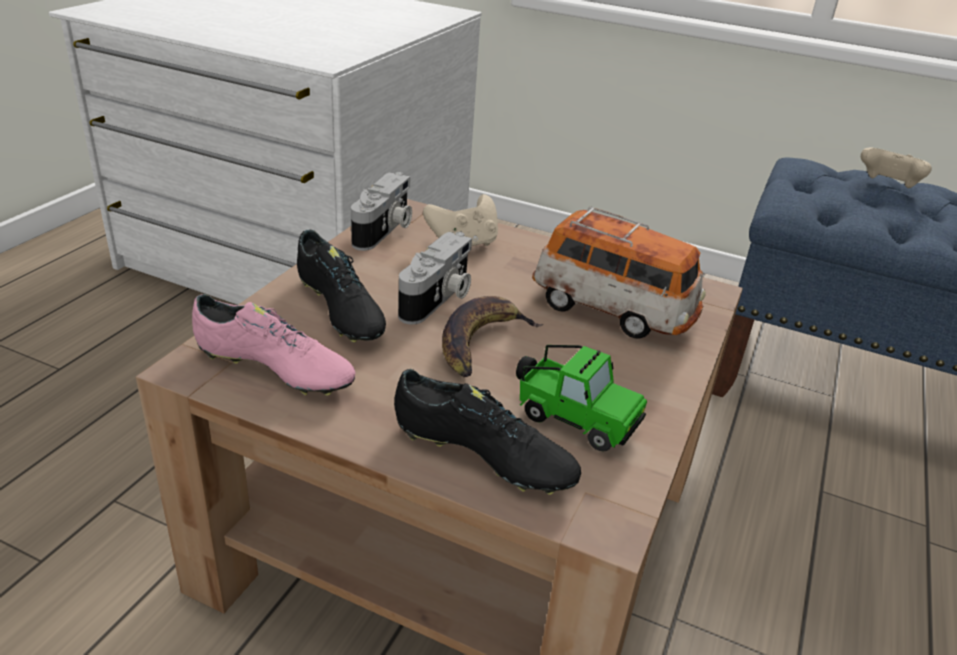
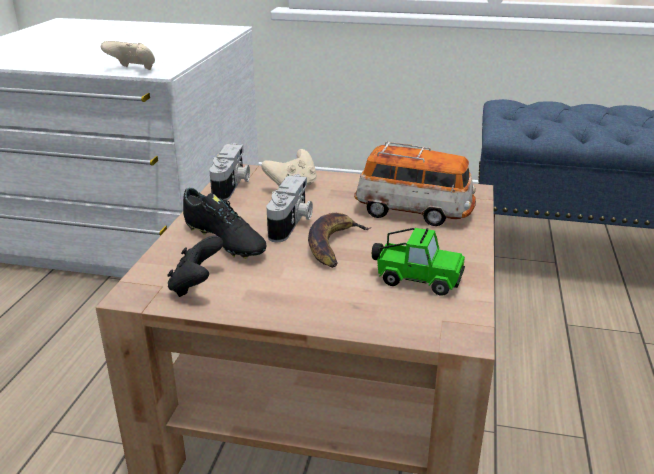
camera: 10 degrees left, 5 degrees down
(274, 370) = (196, 286): pink shoe -> black game controller
(482, 457) = (366, 312): black shoe -> none
(887, 185) = (564, 108): beige game controller -> beige game controller (133, 70)

